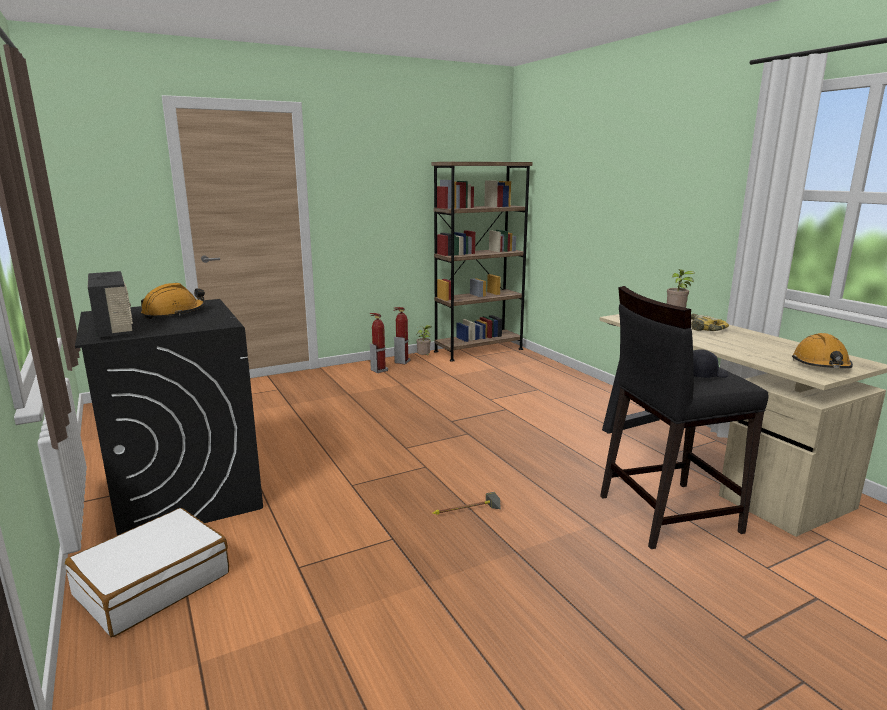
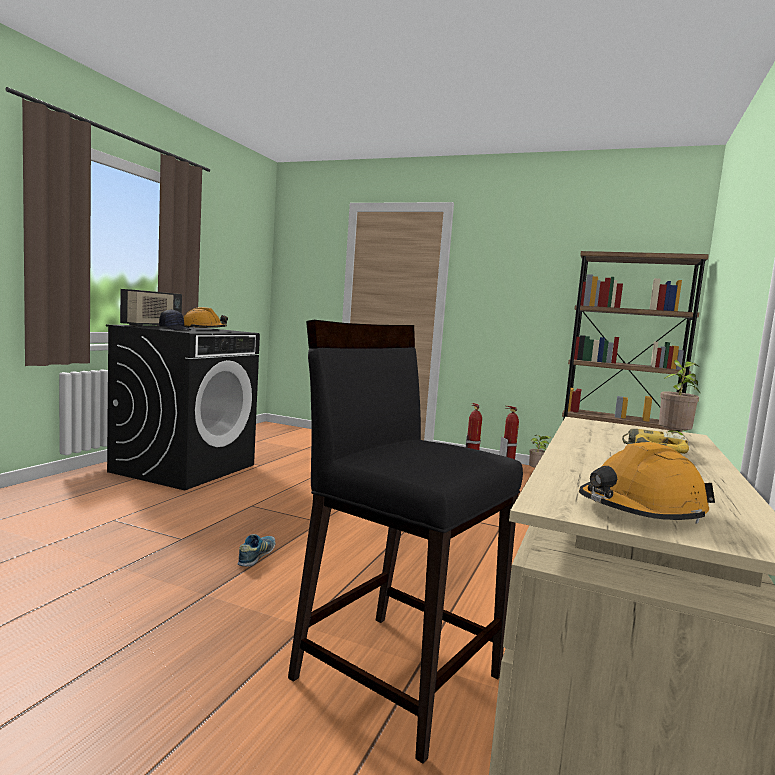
camera: 50 degrees right, 10 degrees down
(153, 584) = (68, 490): white suitcase -> none
(467, 513) = (256, 556): hammer -> shoe
(704, 374) = (422, 455): black cap -> black cap (175, 329)

